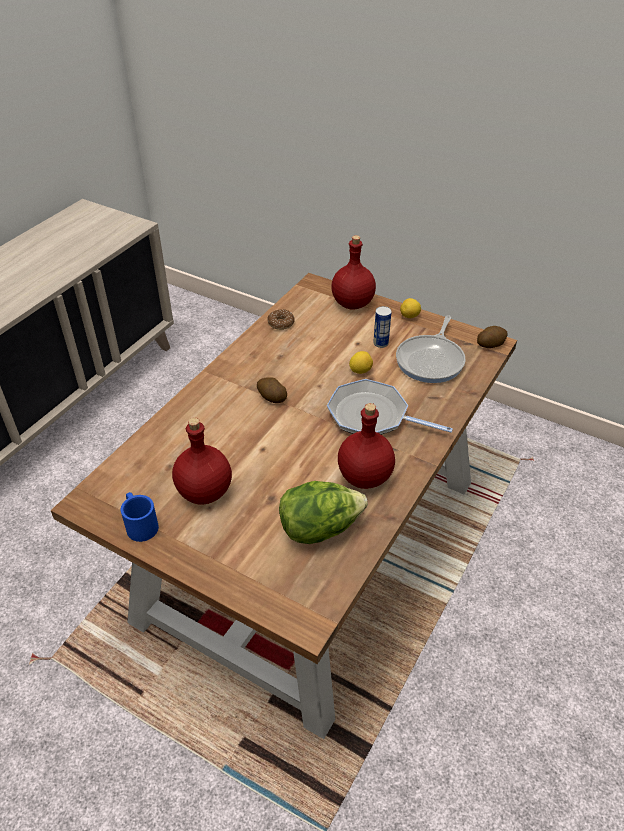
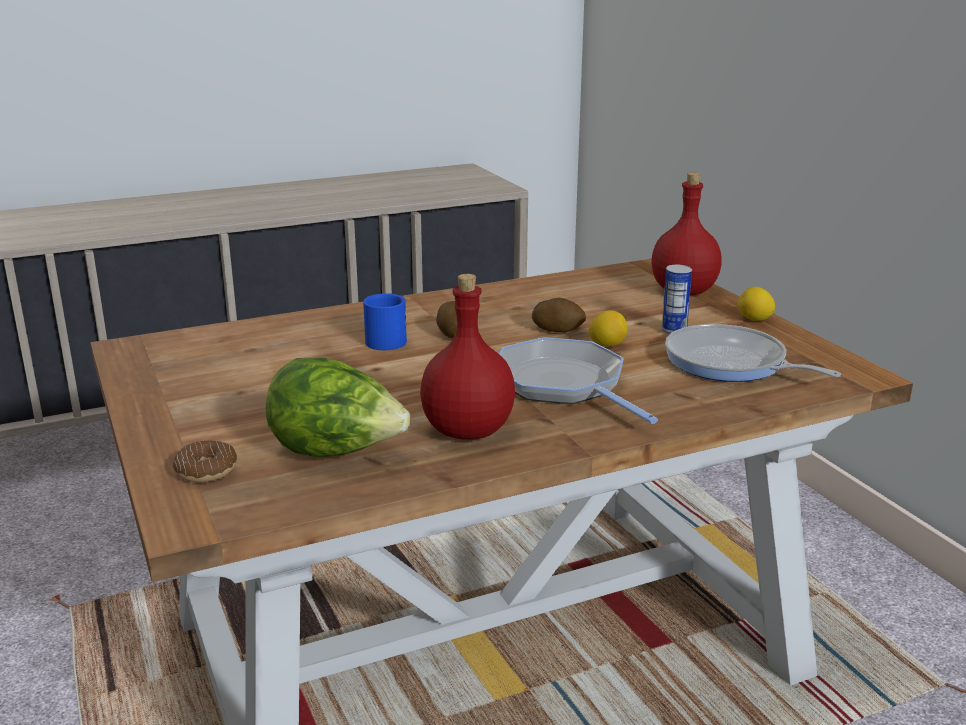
camera: 35 degrees right, 20 degrees down
(140, 523) = (151, 378): blue mug -> blue mug (387, 338)
(204, 491) = (256, 378): red bottle -> none
(281, 323) = (559, 284): donut -> donut (206, 470)
(431, 360) = (730, 363): frying pan -> frying pan turned 75 degrees clockwise
(490, 344) = (856, 374): potato -> potato (558, 330)

